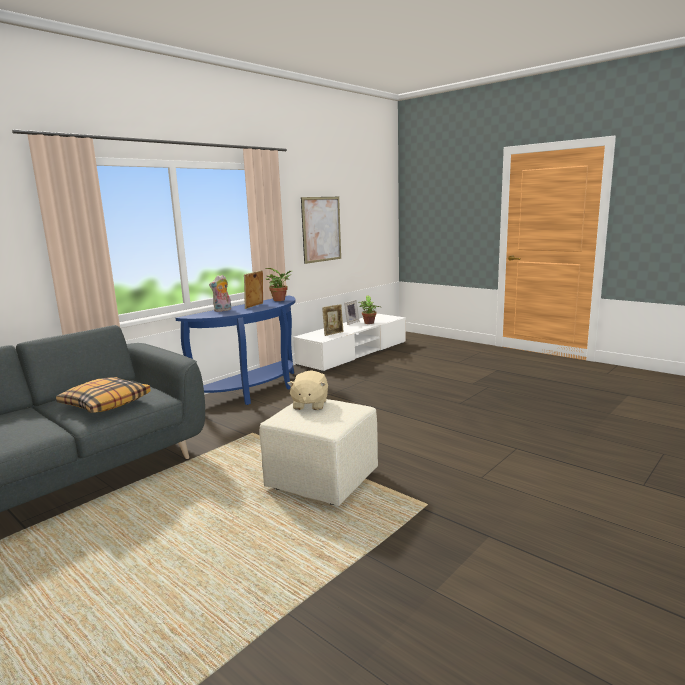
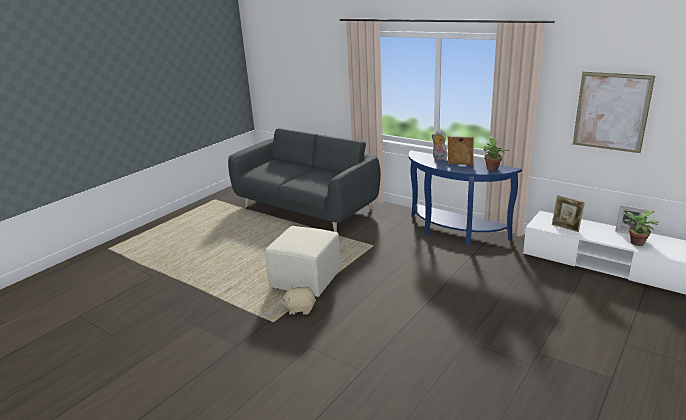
camera: 85 degrees right, 10 degrees up
(105, 403) = (310, 180): pillow -> none
(309, 405) = (313, 233): beige plush toy -> beige plush toy (300, 308)

